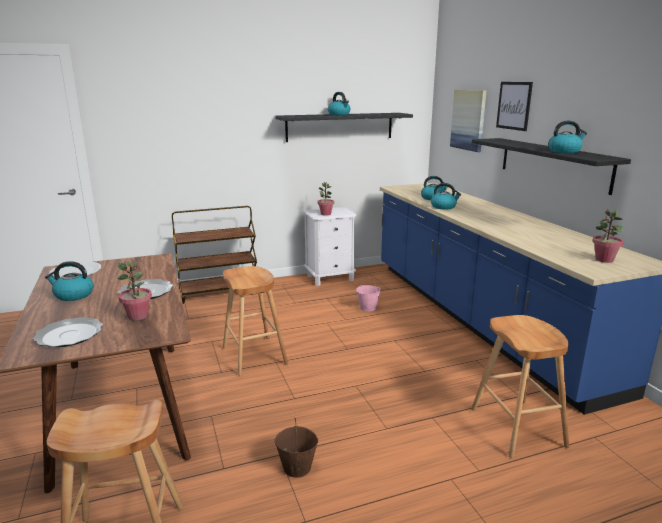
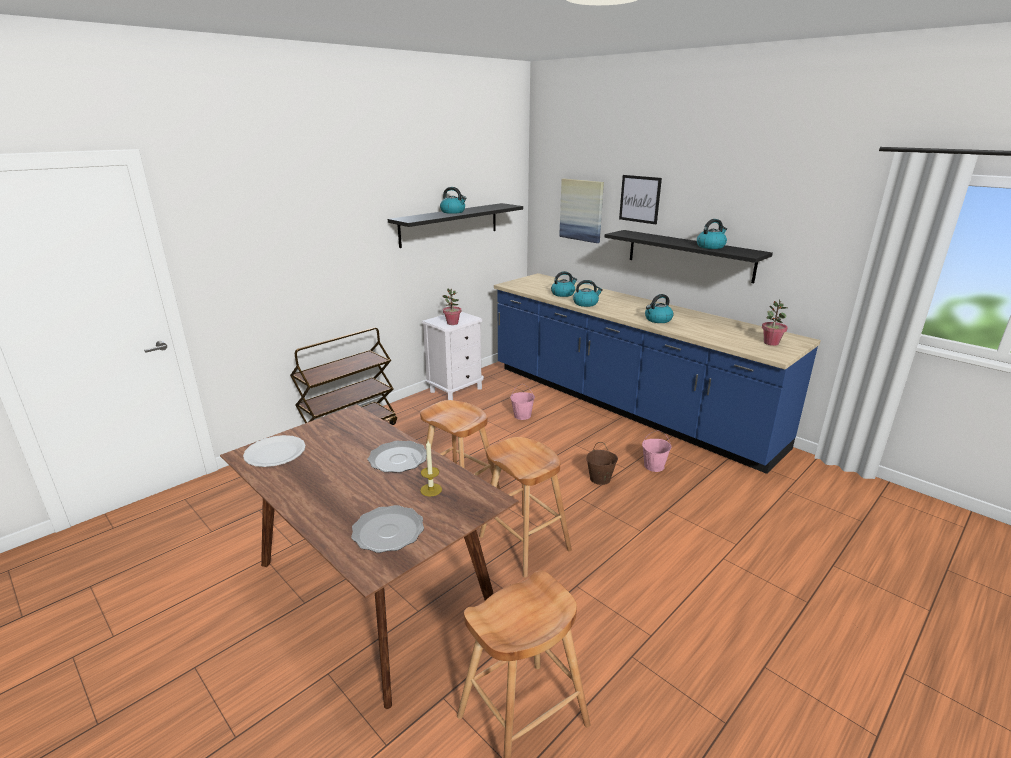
camera: 25 degrees left, 5 degrees up
(73, 295) = (318, 483): kettle -> kettle (658, 320)
(138, 316) = (431, 490): potted plant -> candle
(296, 467) = (601, 592): brown bucket -> brown bucket (600, 479)
(456, 376) = (654, 466): none -> pink bucket
(517, 427) = (732, 499): brown stool -> brown stool (524, 543)

